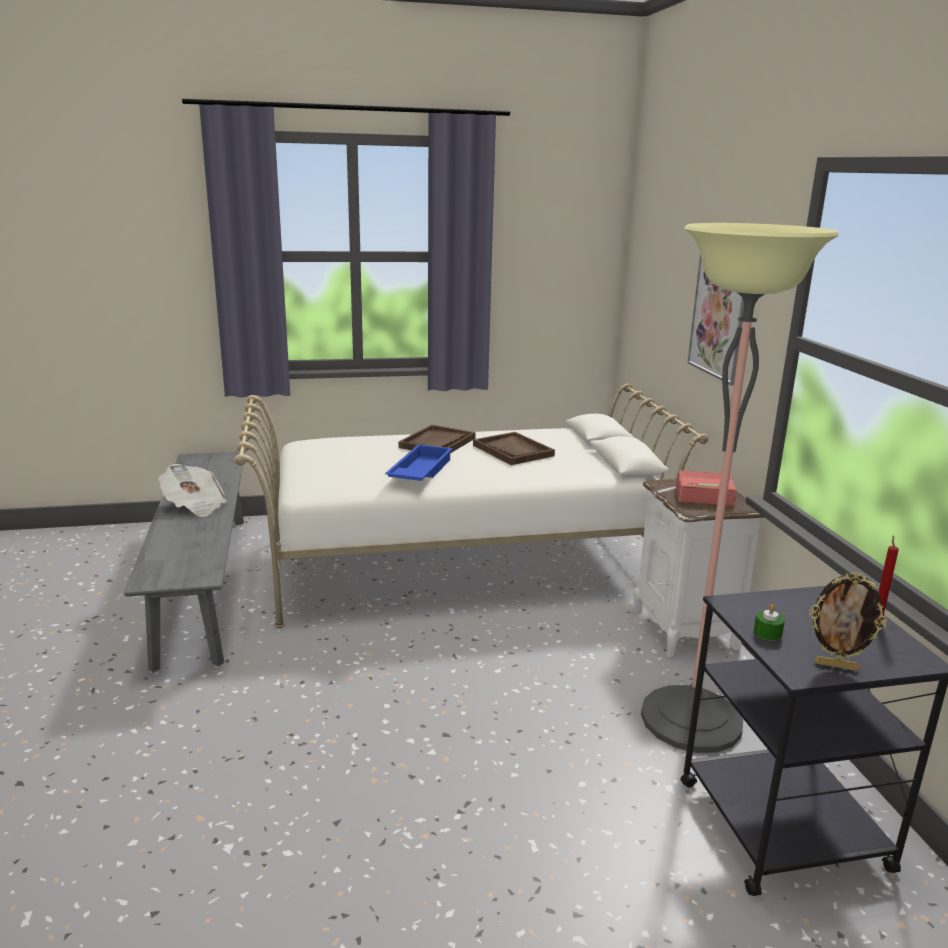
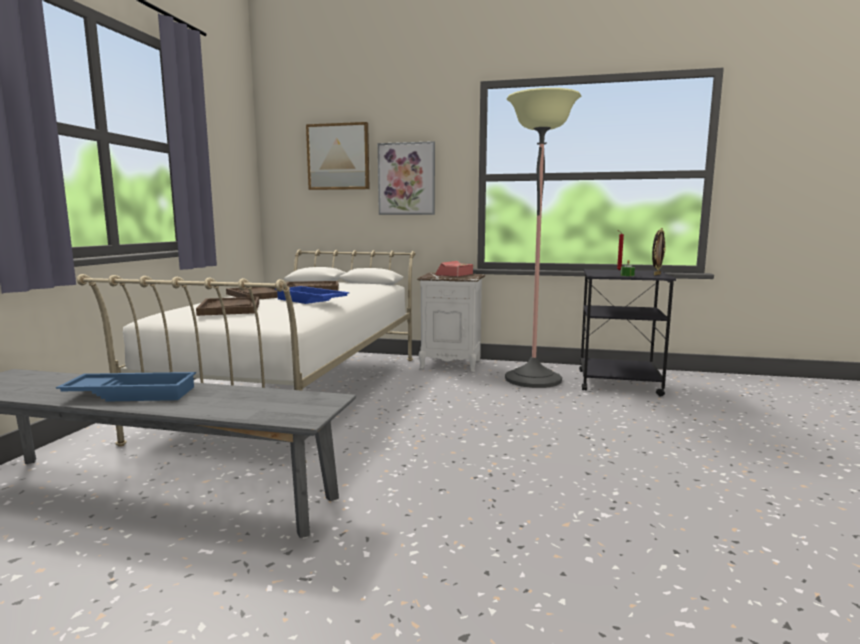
camera: 65 degrees left, 10 degrees down
(194, 506) = (133, 393): newspaper -> blue tray
(345, 455) = (229, 308): none -> brown tray
(675, 262) = (338, 157): none -> picture

